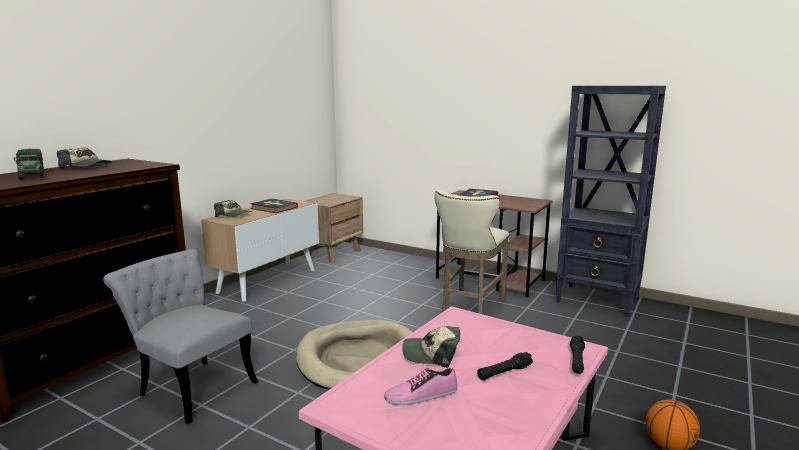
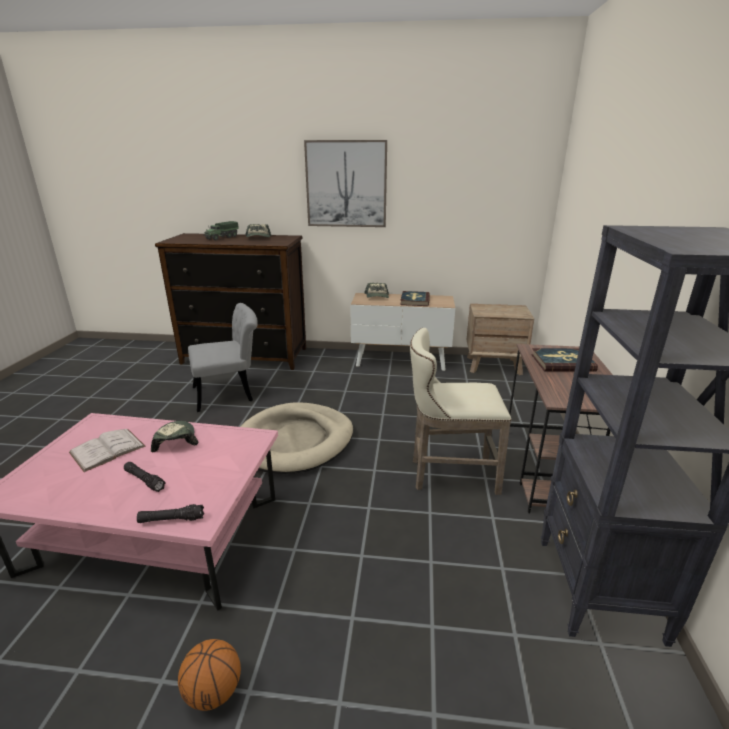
camera: 65 degrees right, 10 degrees up
(175, 88) = (346, 184): none -> picture
(191, 386) = (230, 393): grey chair -> grey chair turned 60 degrees clockwise
(421, 395) = (107, 449): shoe -> white book

